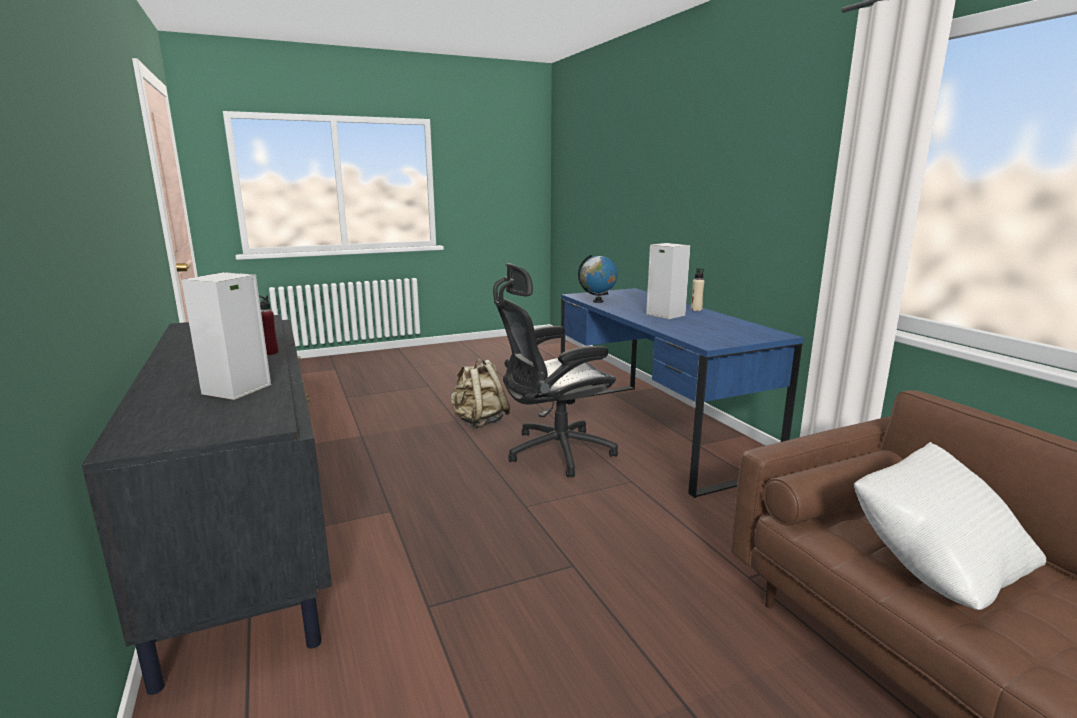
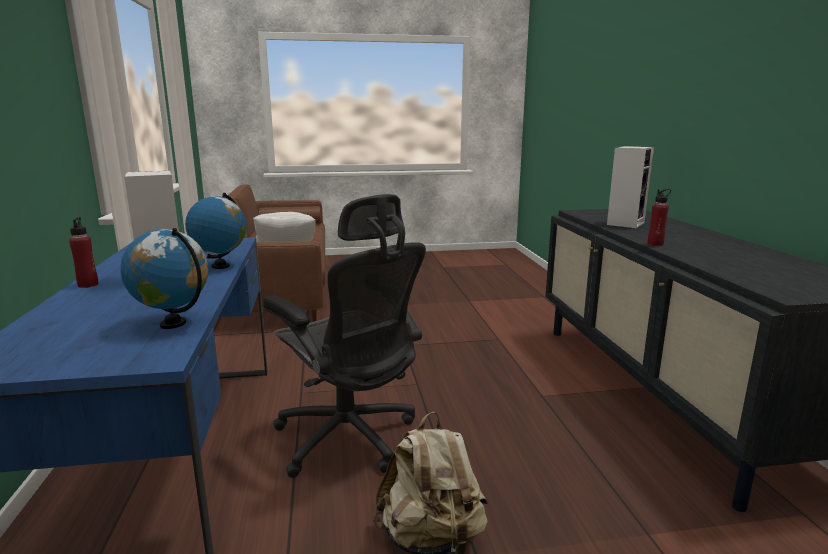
camera: 165 degrees left, 0 degrees up
(554, 453) = (349, 441): office chair -> office chair turned 60 degrees clockwise
(653, 323) = (220, 266): none -> globe
(696, 309) = (88, 285): beige bottle -> red bottle

